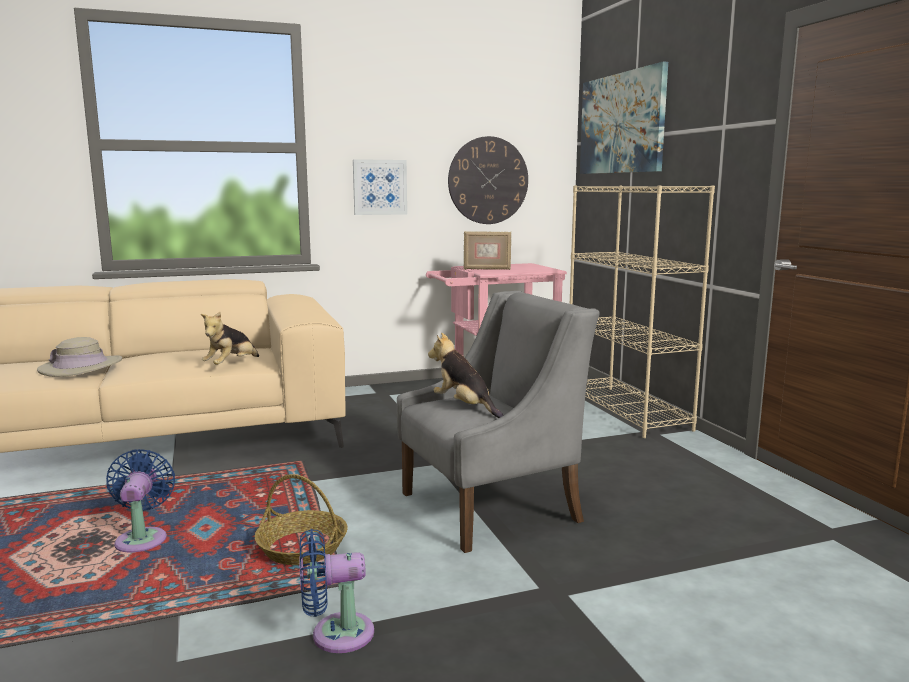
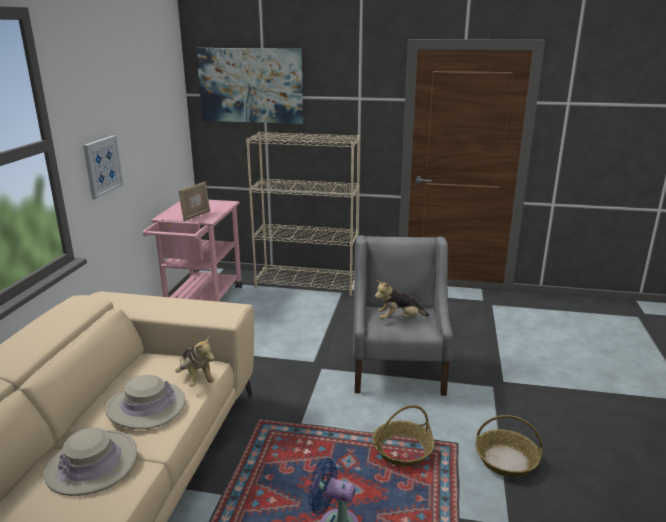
camera: 60 degrees left, 10 degrees up
(170, 361) = (146, 406): none -> beige hat
(336, 634) = (506, 460): blue fan -> basket
(488, 180) = (155, 138): wall clock -> none

